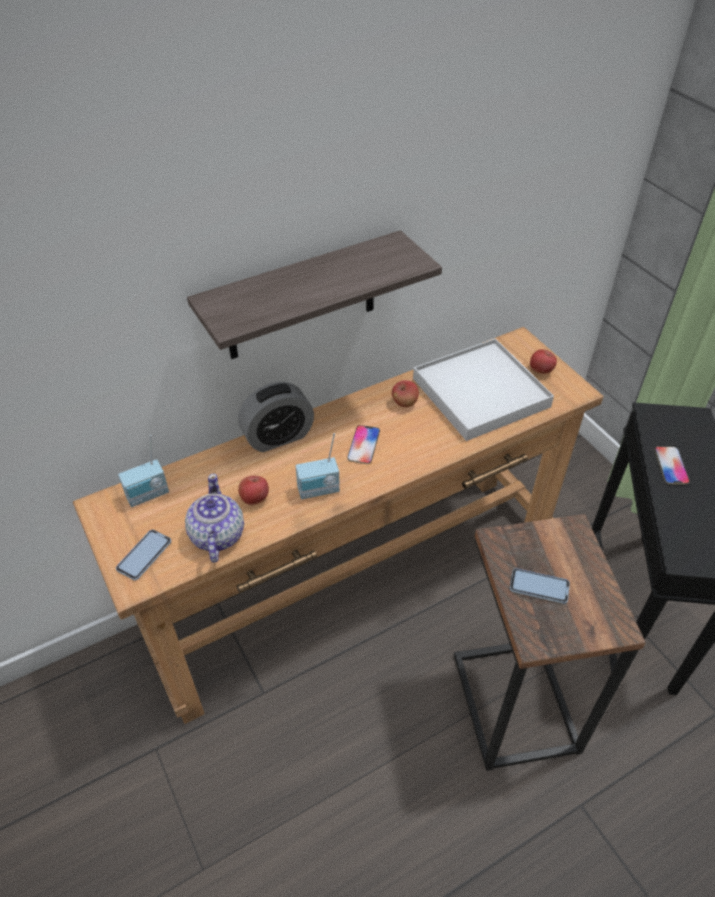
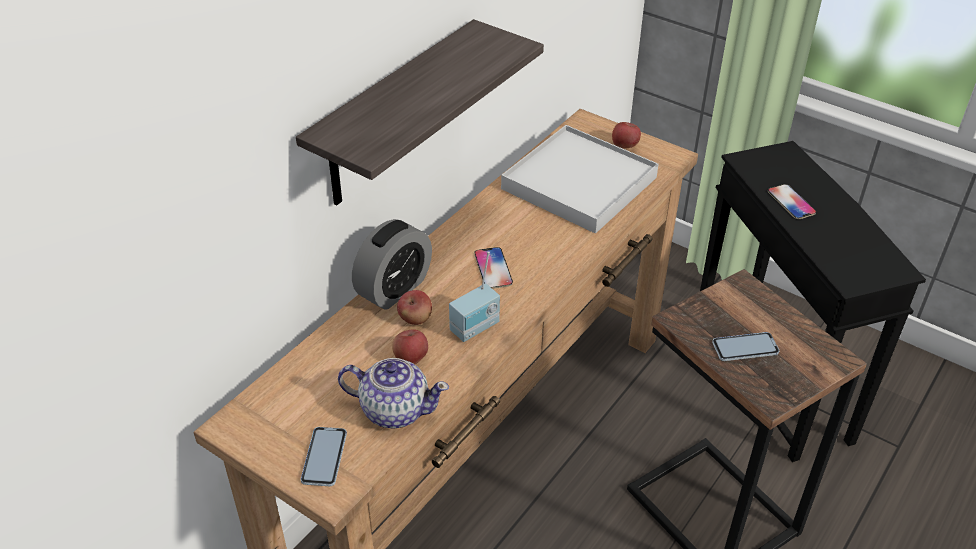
camera: 25 degrees left, 5 degrees down
(148, 495) = (284, 395): radio -> none
(216, 536) = (394, 409): teapot -> teapot turned 135 degrees clockwise
(404, 403) = (508, 215): apple -> apple (415, 319)

